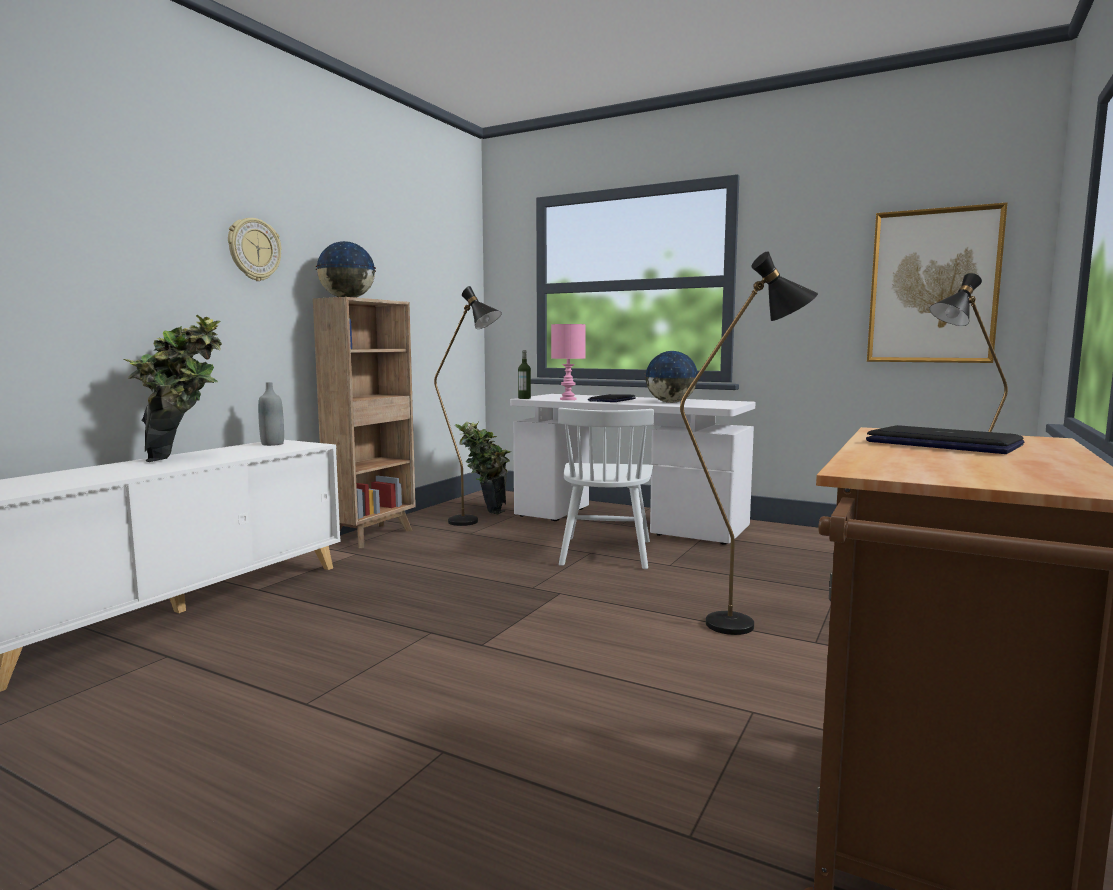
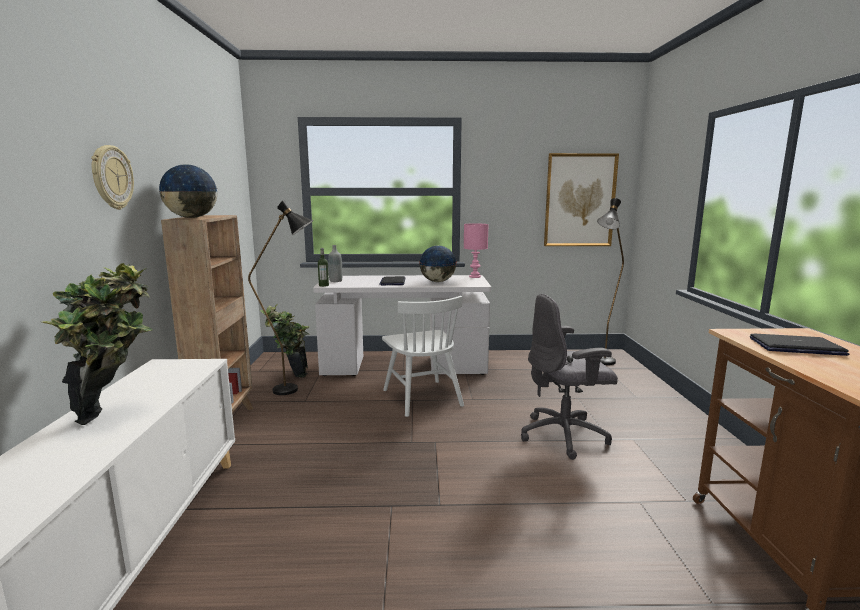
camera: 30 degrees left, 5 degrees up
(272, 444) = (162, 368): grey bottle -> grey bottle (335, 281)
(568, 399) = (361, 284): pink table lamp -> pink table lamp (475, 277)
(746, 624) = (565, 436): black floor lamp -> grey office chair

